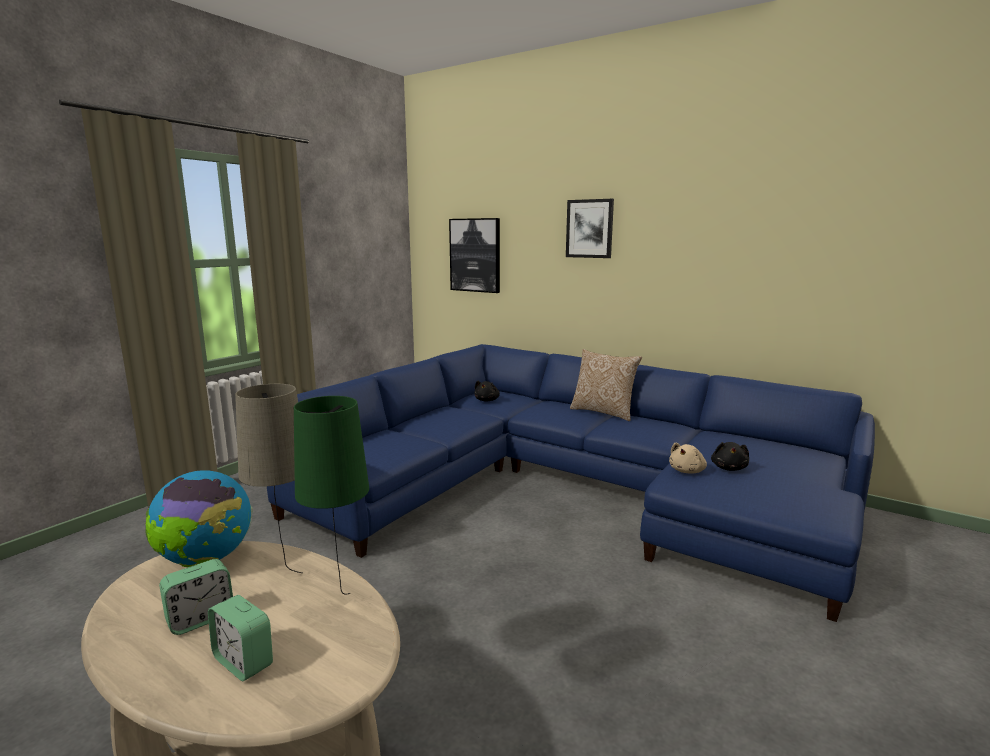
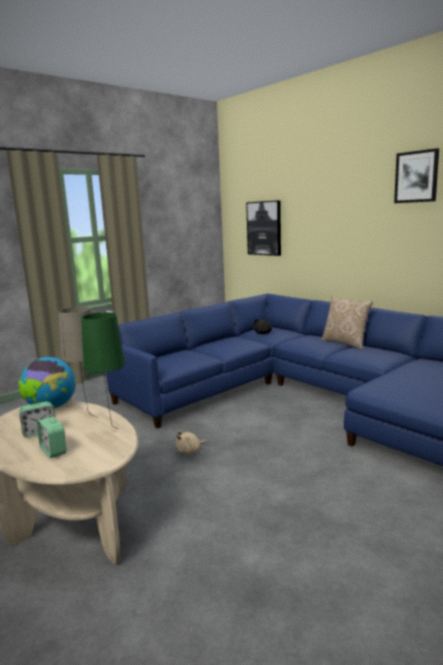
camera: 15 degrees right, 0 degrees up
(589, 228) = (342, 205): picture -> picture (416, 177)
(687, 471) = (383, 383): beige plush toy -> beige plush toy (190, 451)
(729, 468) = (416, 382): black plush toy -> none

